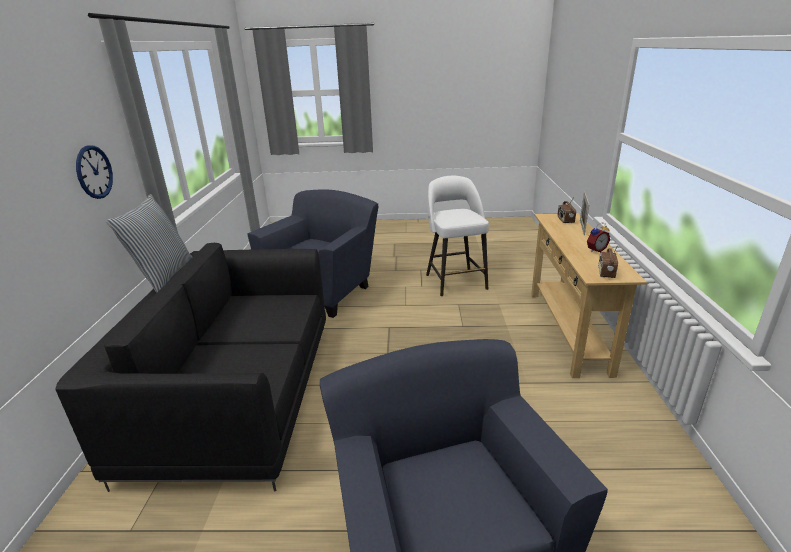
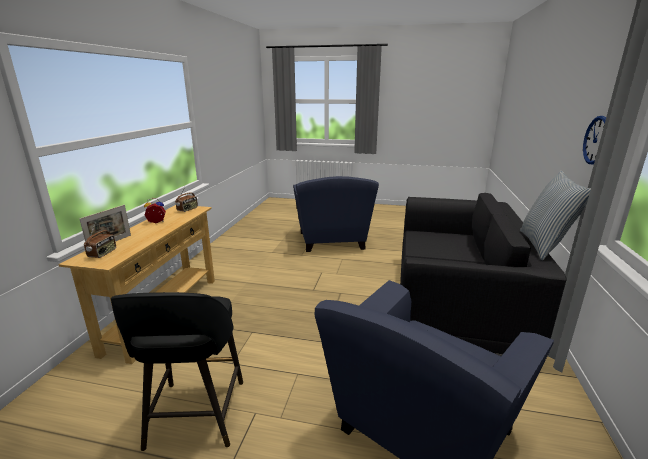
camera: 170 degrees left, 5 degrees down
(455, 281) = (195, 416): white stool -> black stool

